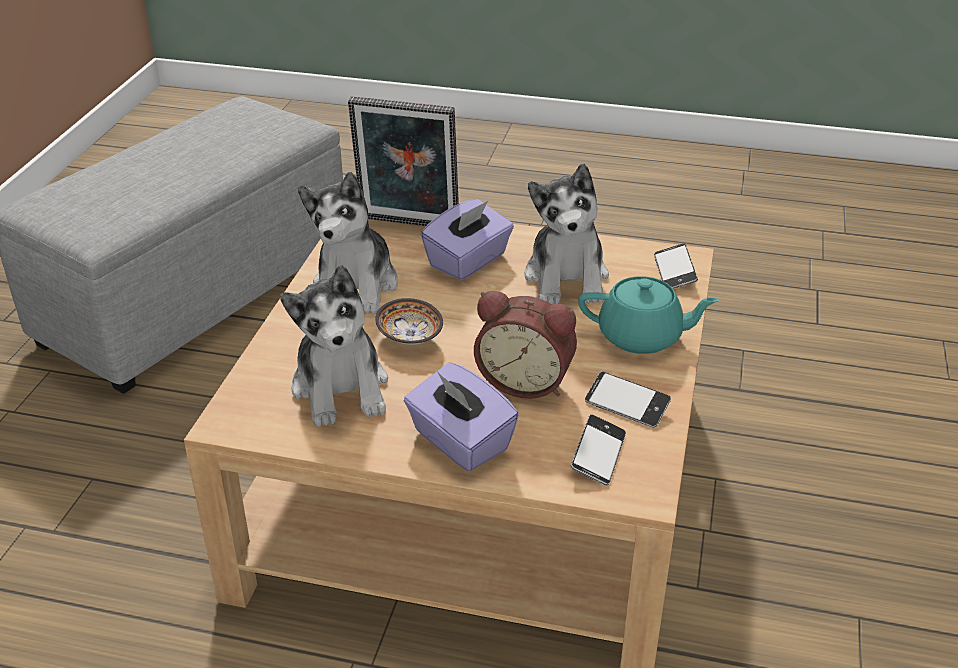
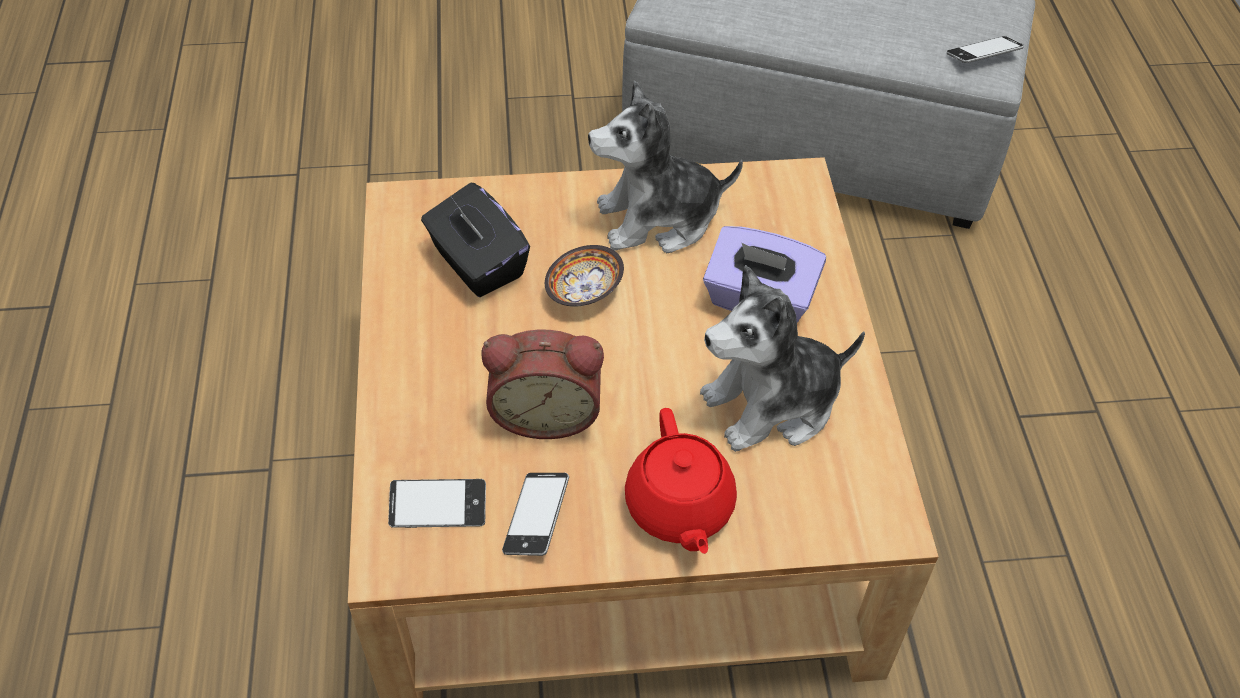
camera: 70 degrees right, 15 degrees up
(341, 388) = (477, 264): plush toy -> black tissue box
(408, 225) = (806, 224): picture frame -> none
(459, 442) = (423, 381): purple tissue box -> none
(526, 381) = (546, 412): alarm clock -> alarm clock turned 90 degrees counterclockwise
(642, 337) = (679, 508): turquoise teapot -> red teapot
(674, 272) = (848, 518): phone -> phone (983, 55)

